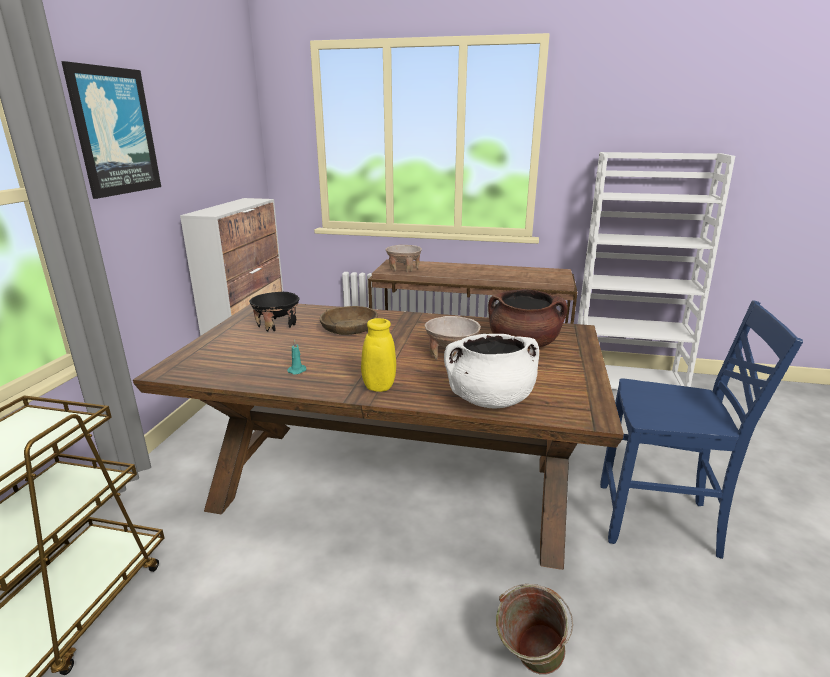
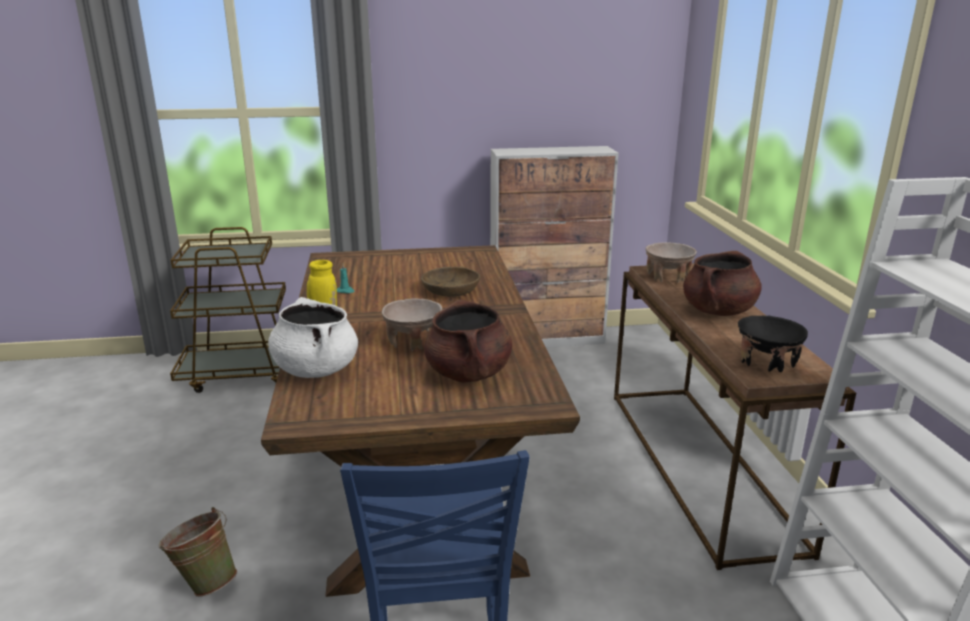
camera: 70 degrees right, 0 degrees up
(114, 131) = (432, 70): picture -> none
(277, 325) = (438, 265): black bowl -> black bowl (766, 362)
(470, 270) = (718, 311): none -> brown cooking pot

